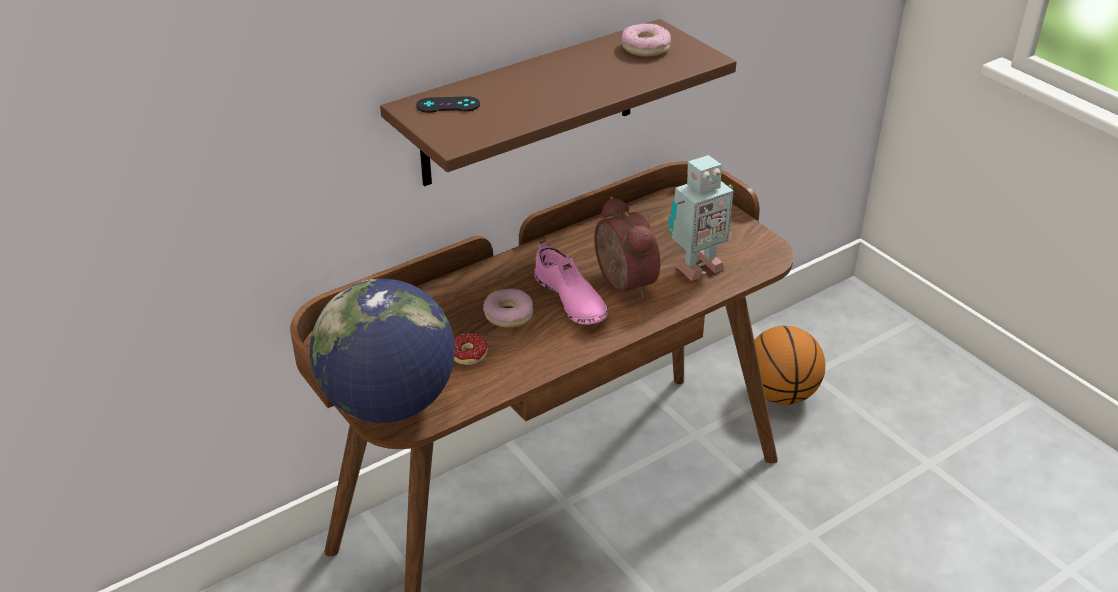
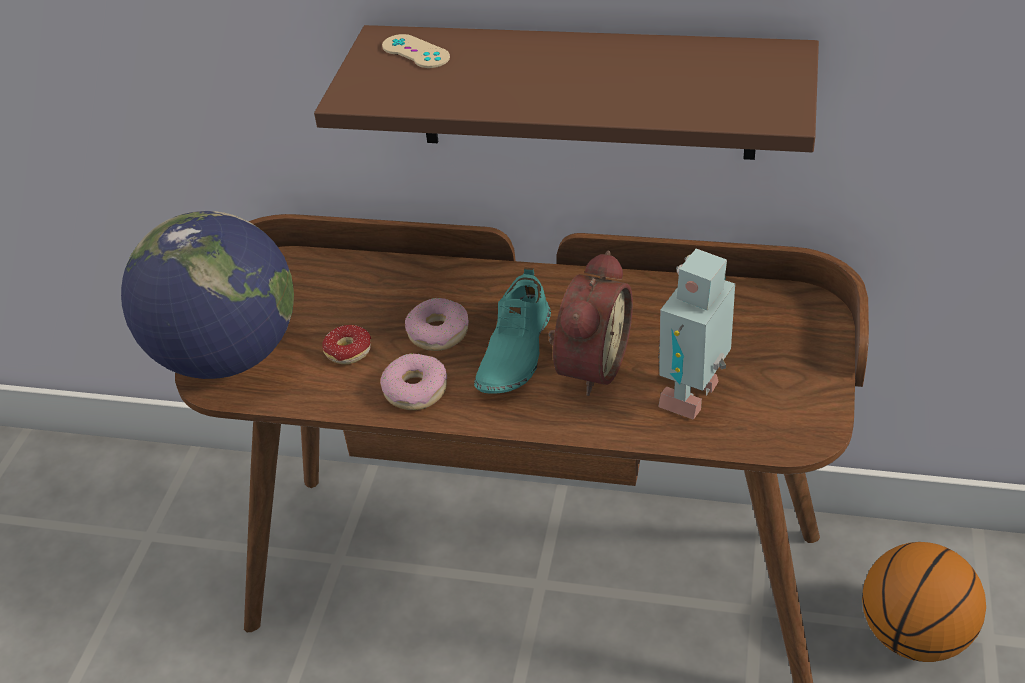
camera: 50 degrees right, 5 degrees up
(448, 105) = (415, 52): black game controller -> beige game controller
(569, 299) = (514, 352): pink shoe -> turquoise shoe
(645, 47) = (730, 71): donut -> donut (415, 390)
(696, 267) = (695, 396): toy robot -> toy robot turned 105 degrees clockwise

